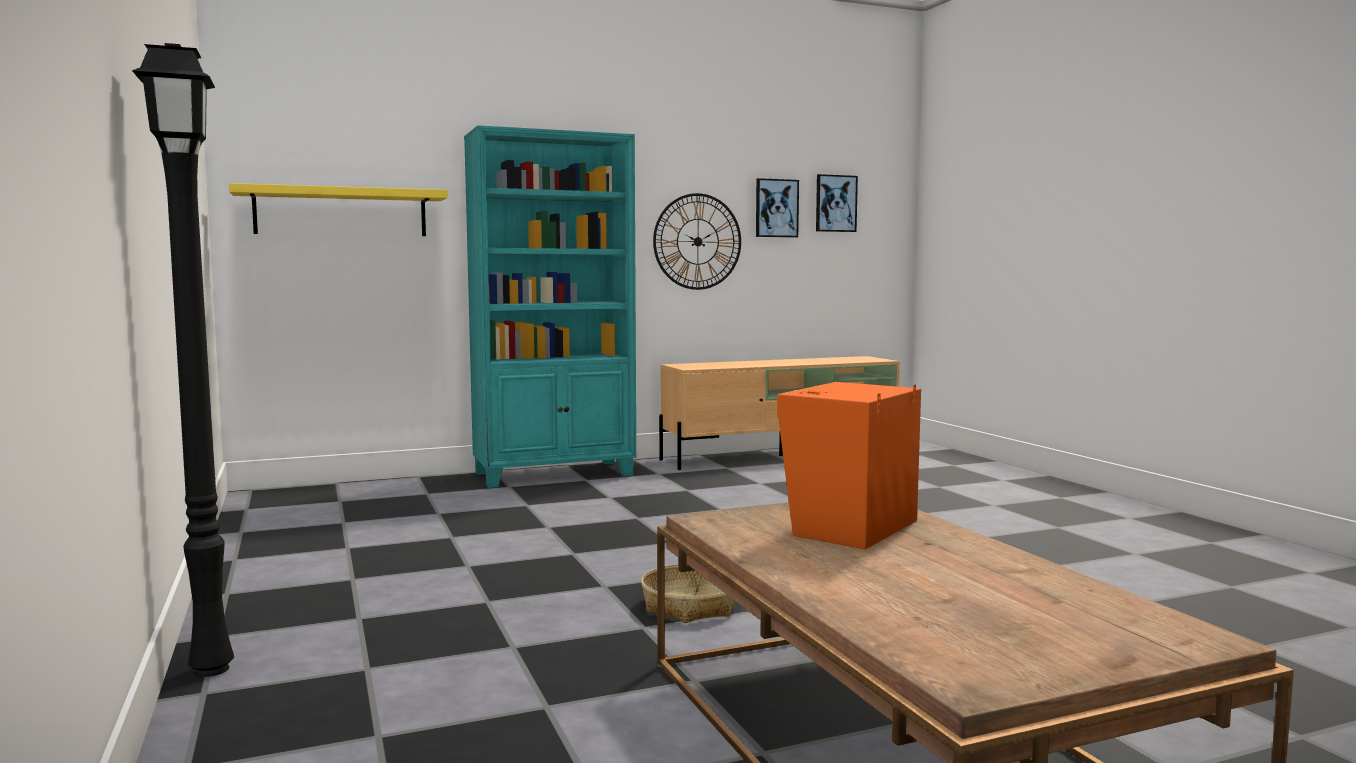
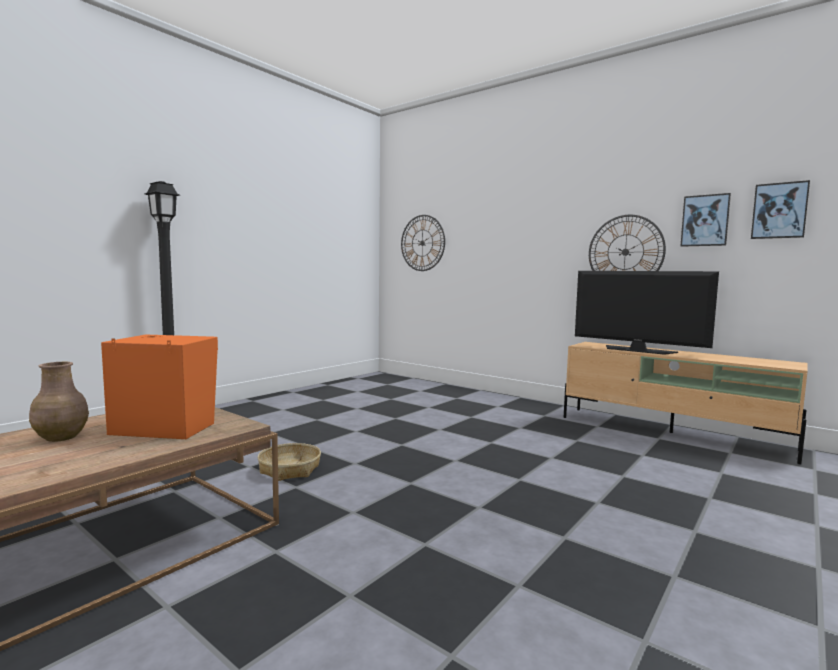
camera: 60 degrees right, 0 degrees up
(341, 212) = (422, 243): yellow shelf -> wall clock
(555, 474) = (496, 399): turquoise bookcase -> none
(748, 364) = (638, 350): none -> television
(860, 568) = (61, 437): none -> brown vase

